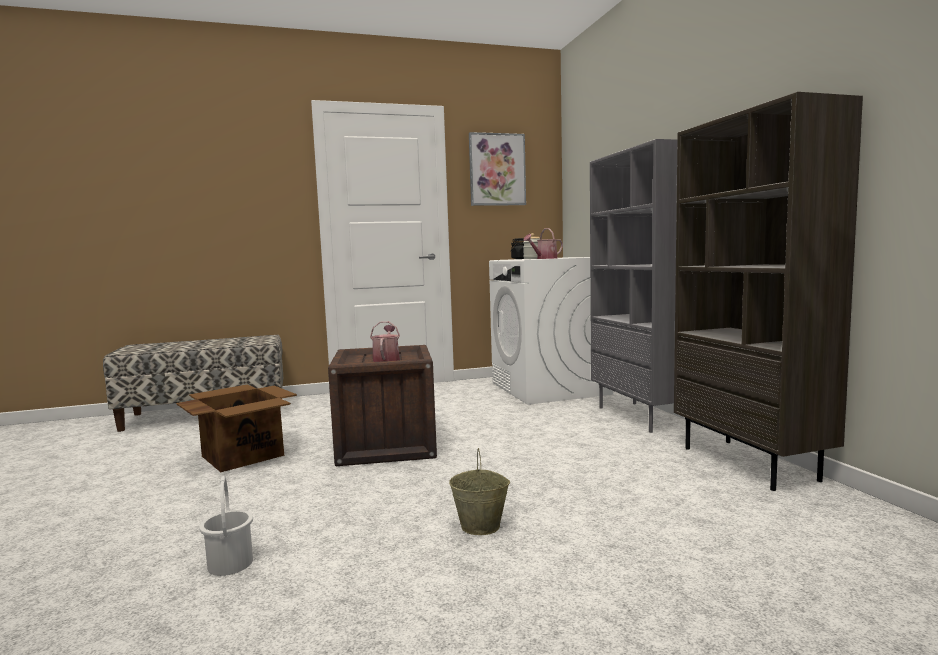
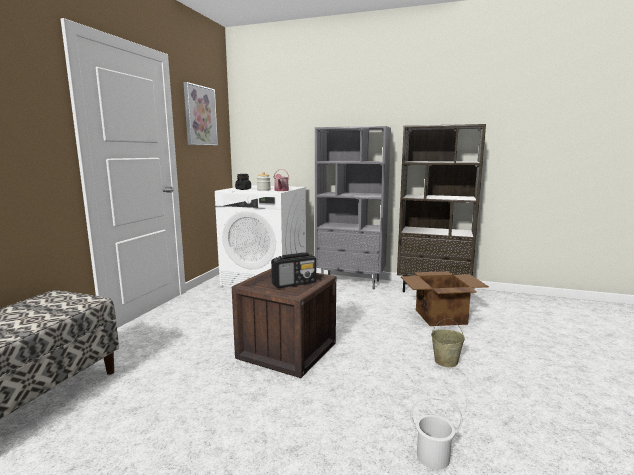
camera: 55 degrees left, 5 degrees up
(242, 455) = (206, 413): cardboard box -> cardboard box (439, 316)
(386, 359) = (294, 283): watering can -> radio

